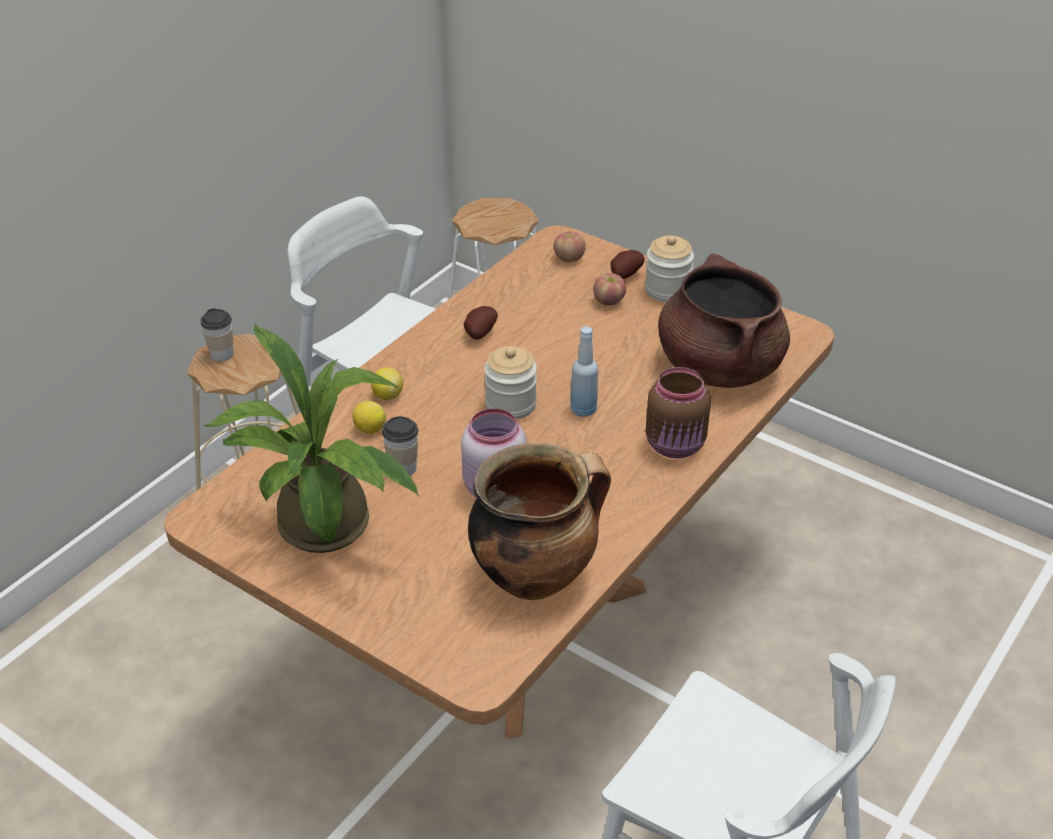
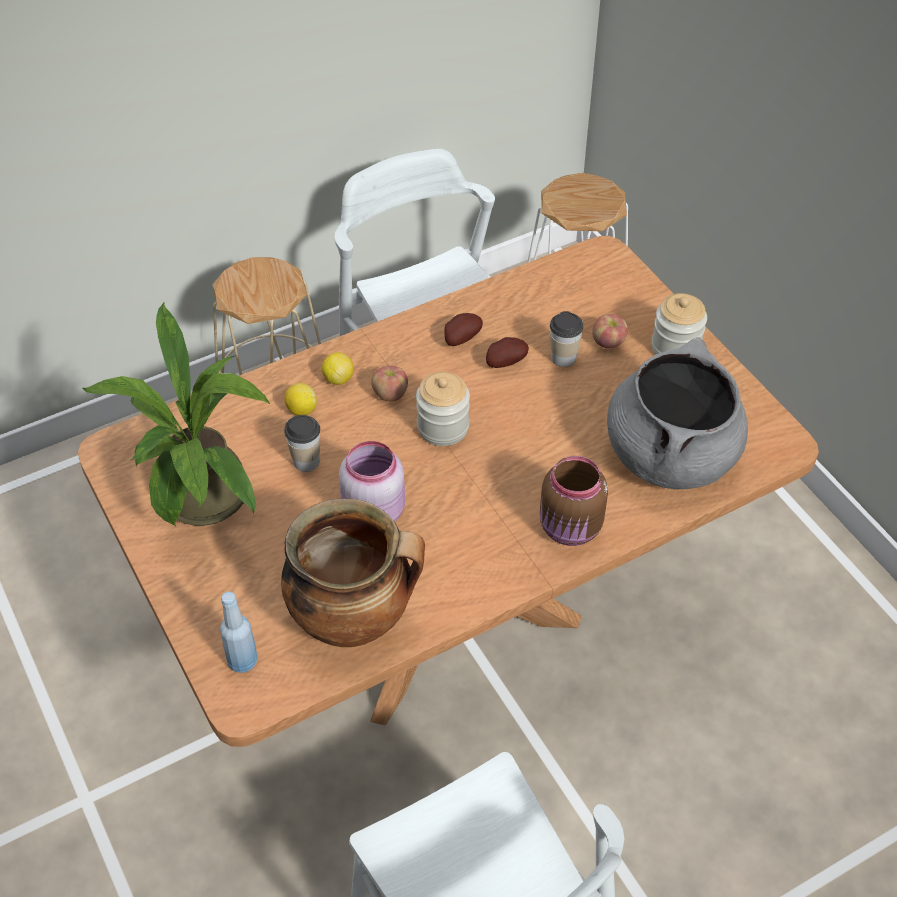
camera: 25 degrees right, 10 degrees up
(222, 354) = (249, 276): cup -> cup (563, 358)
(569, 258) = (600, 279): apple -> apple (390, 394)
(583, 410) = (507, 457): blue bottle -> blue bottle (242, 661)
(624, 275) = (642, 317): potato -> potato (505, 362)
(718, 367) = (670, 454): brown cooking pot -> grey cooking pot

